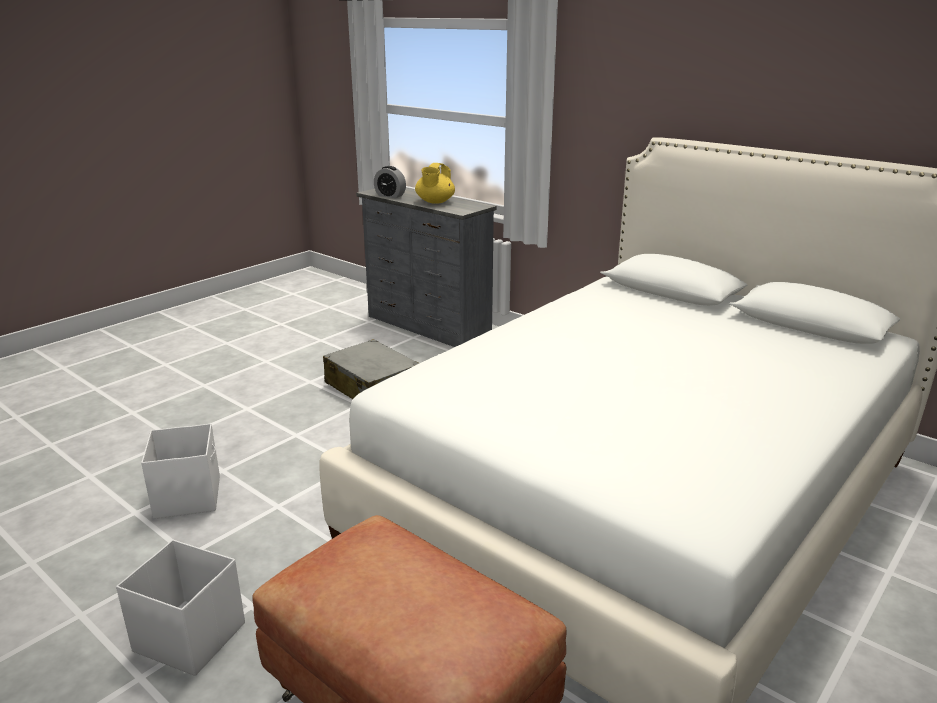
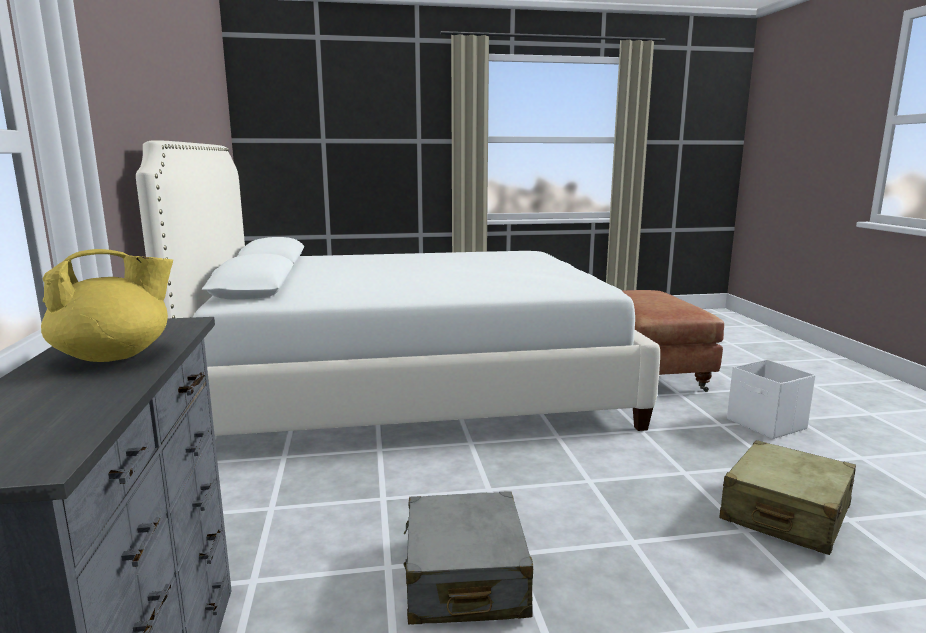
camera: 140 degrees left, 10 degrees down
(188, 496) = (785, 514): white storage box -> beige suitcase
(390, 196) = (82, 413): alarm clock -> none

